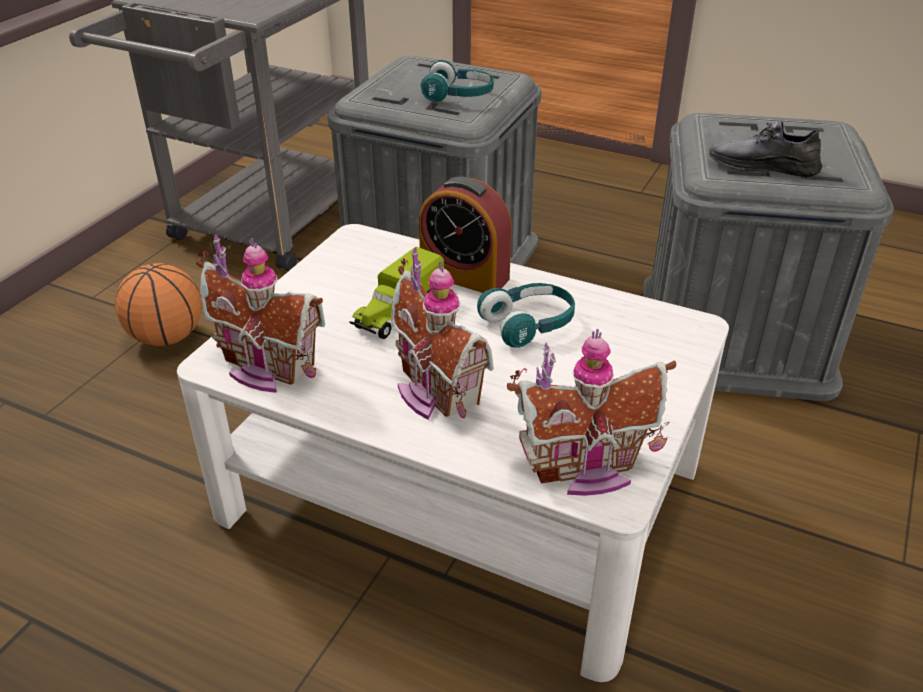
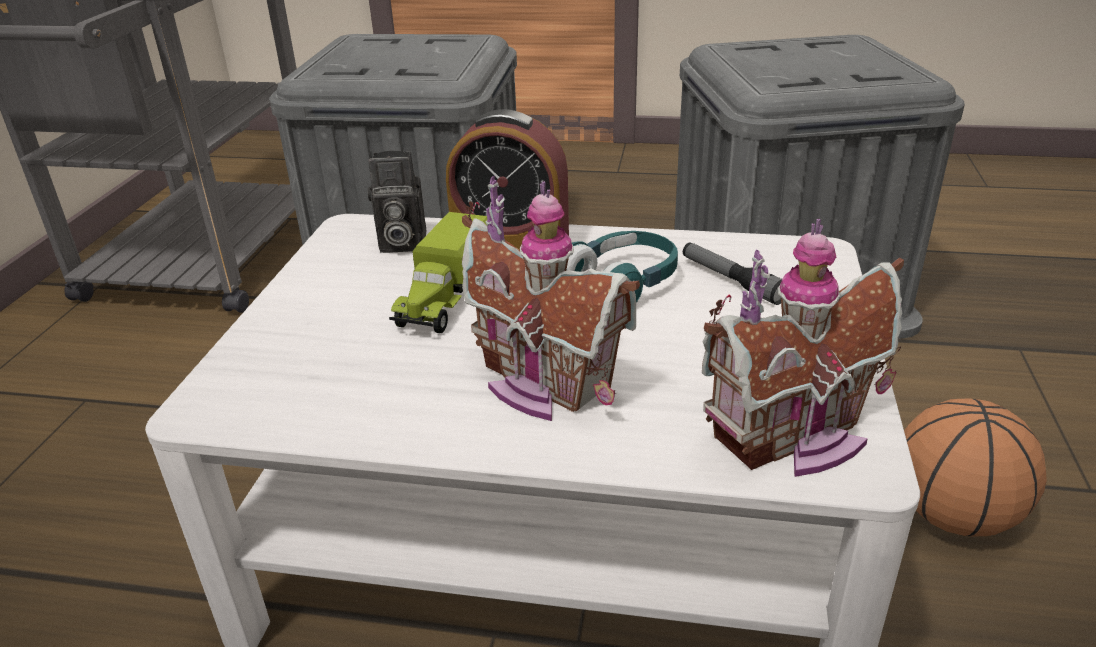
camera: 15 degrees left, 5 degrees down
(167, 337) = (95, 419): basketball -> basketball (953, 515)
(266, 368) = (286, 401): toy house -> none
(385, 258) = (400, 244): none -> camera
(458, 96) = (429, 59): turquoise headphones -> none
(612, 338) = (731, 281): none -> flashlight
(762, 166) = (812, 76): grey shoe -> none

